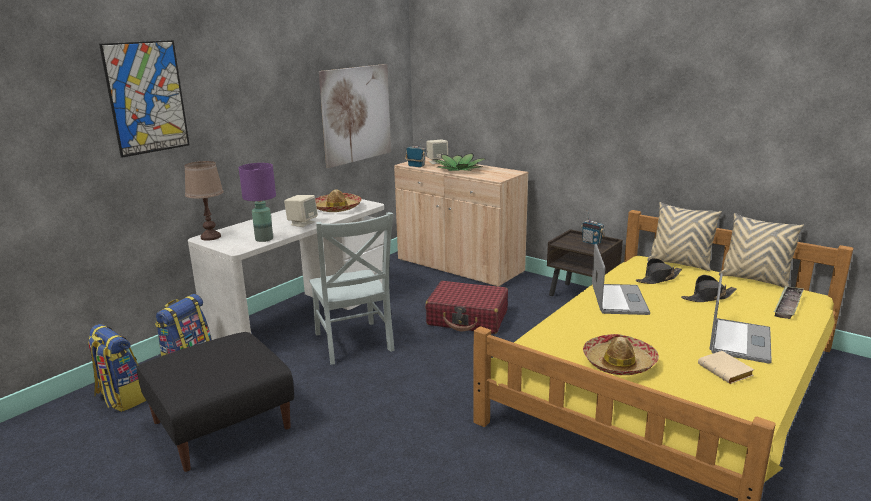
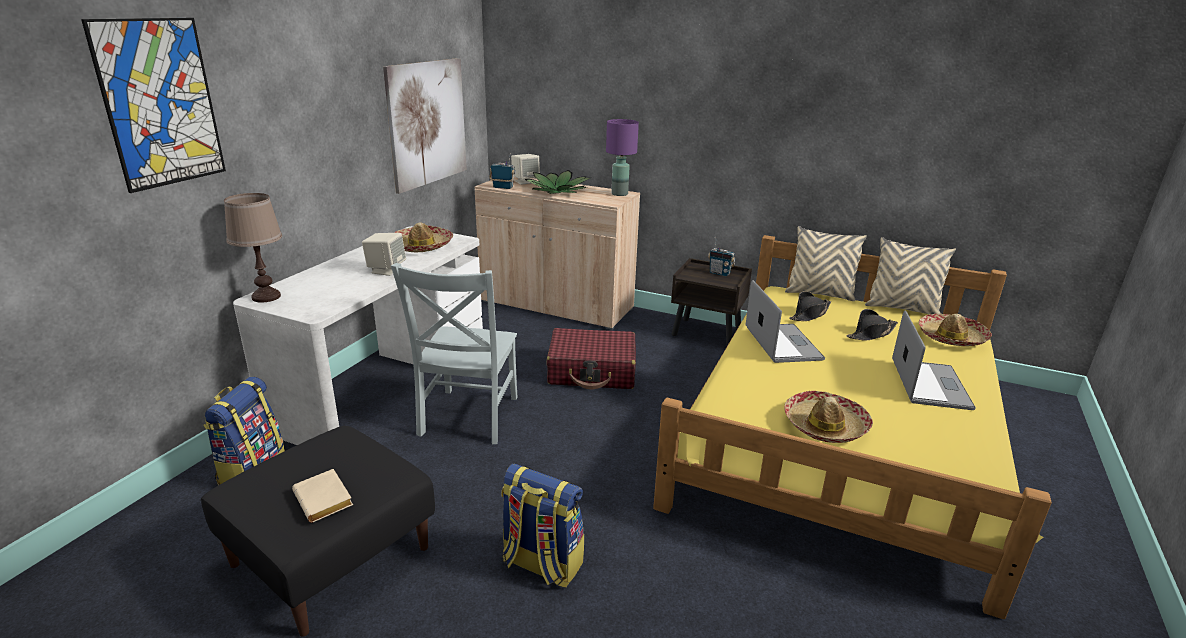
camera: 15 degrees left, 5 degrees up
(121, 398) = (166, 534): backpack -> backpack (541, 564)
(263, 239) = (344, 296): purple table lamp -> purple table lamp (619, 194)
(354, 344) = (467, 418): grey chair -> grey chair turned 45 degrees clockwise
(726, 371) = (938, 425): beige book -> beige book (326, 500)
(788, 305) = (951, 337): tray -> hat

